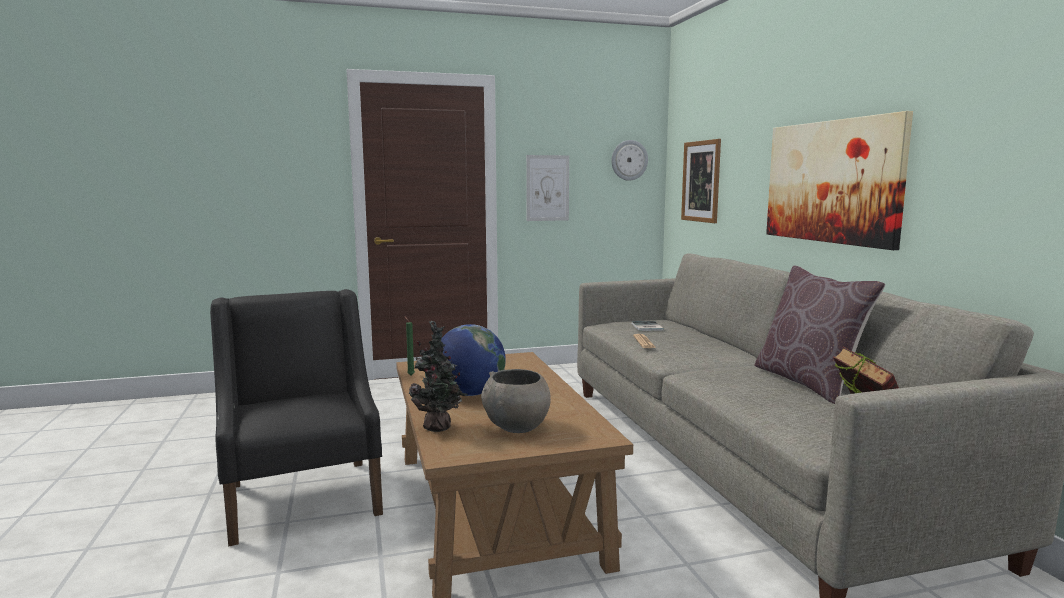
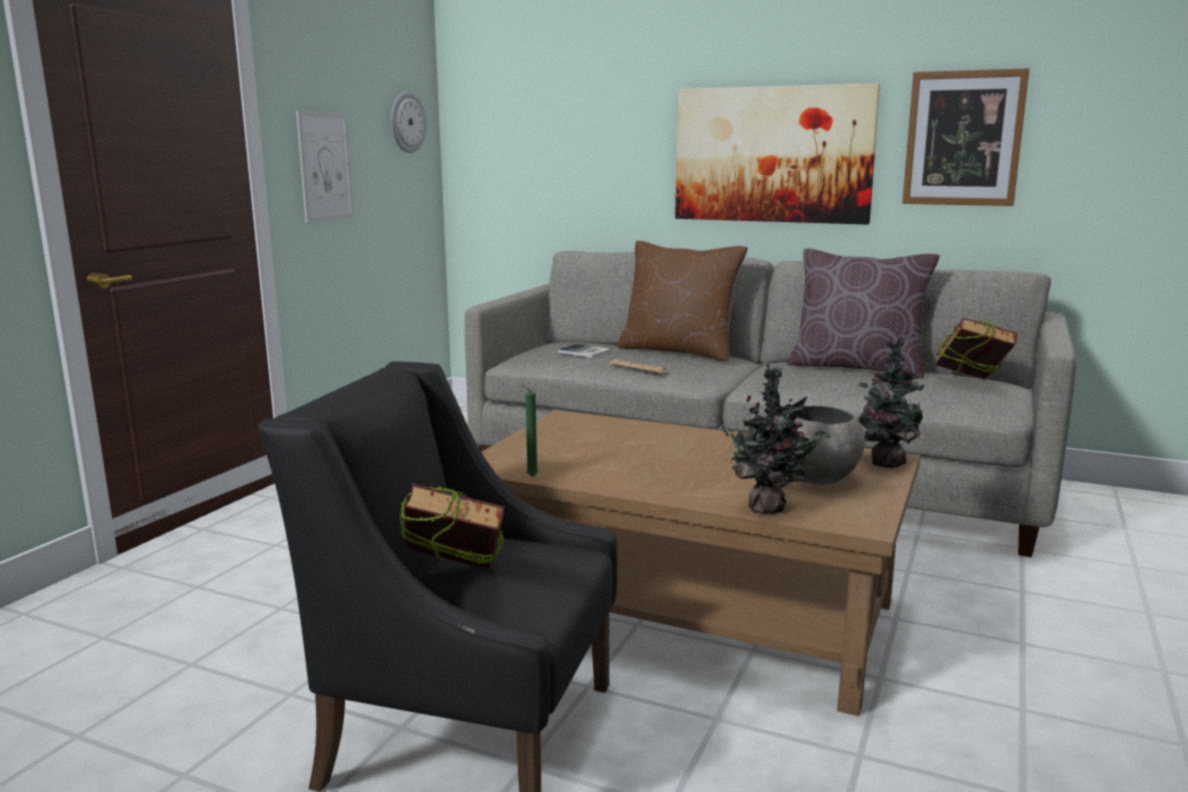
camera: 50 degrees left, 5 degrees up
(265, 403) = (455, 584): none -> book
(470, 394) = (667, 469): globe -> none
(588, 437) = (884, 463): none -> potted plant
(701, 181) = (530, 154): picture -> picture (963, 138)
(711, 340) = (679, 351): none -> brown pillow

